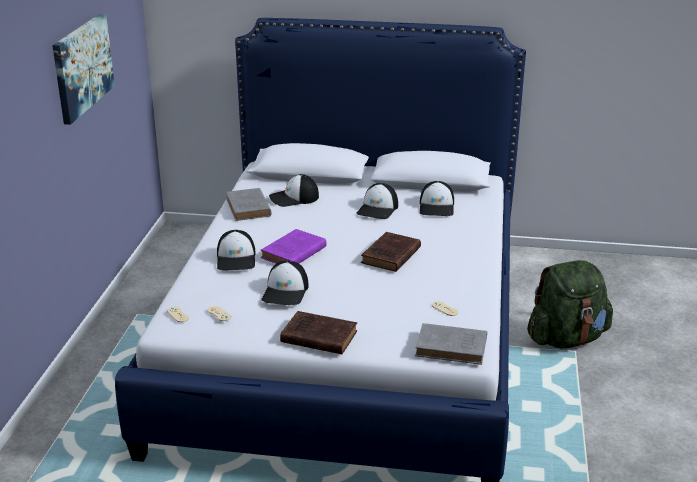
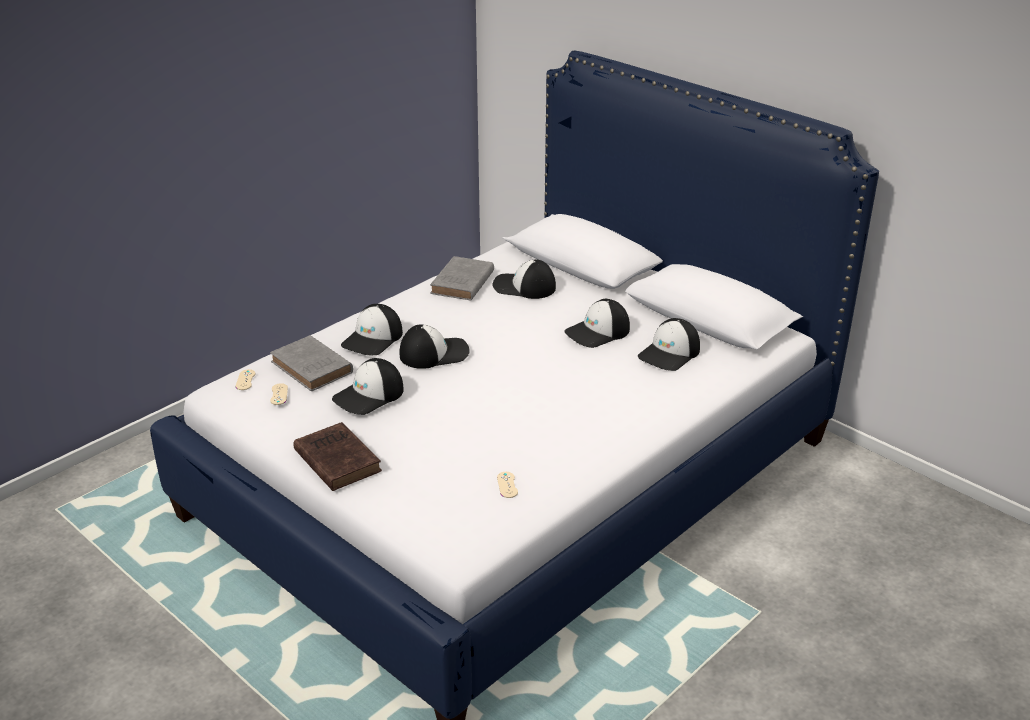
camera: 35 degrees right, 5 degrees up
(82, 66) = (319, 72): picture -> none
(292, 253) = (434, 353): purple book -> cap
(390, 256) = (532, 396): brown book -> none
(453, 348) = (452, 536): grey book -> grey book (313, 368)
(567, 339) = (769, 591): green backpack -> none

